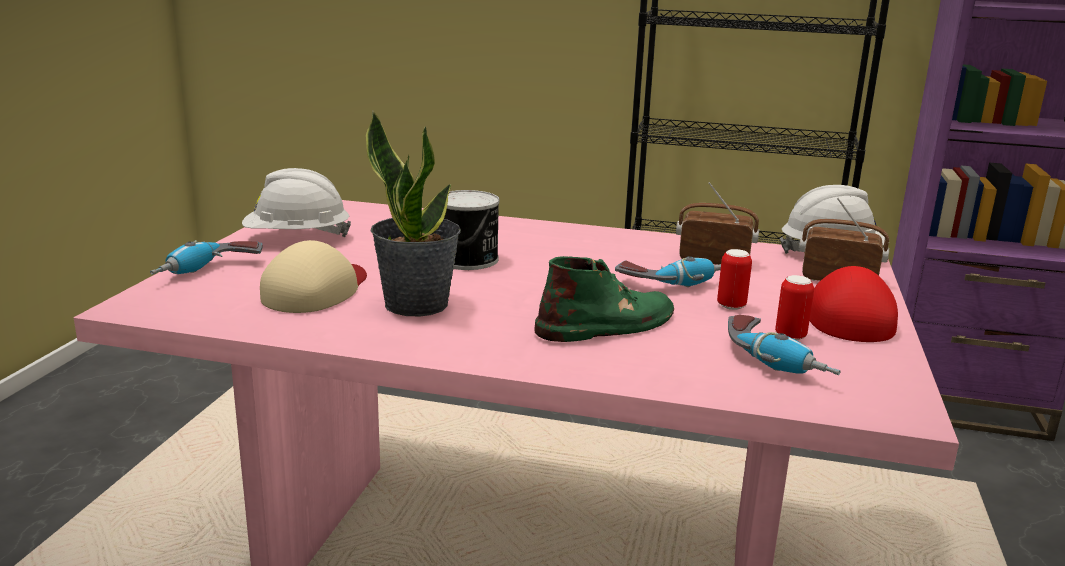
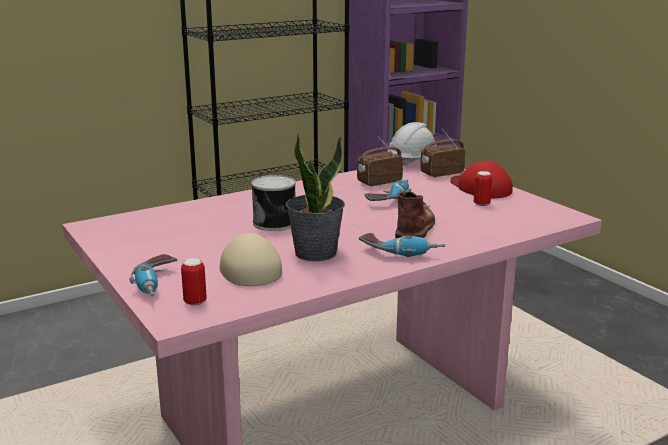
camera: 45 degrees left, 0 degrees up
(297, 239) = (148, 248): white hard hat -> none
(608, 325) = (414, 227): green boot -> brown boot
(731, 306) = (434, 200): can -> can (195, 302)
(777, 361) = (500, 215): power drill -> power drill (401, 252)

